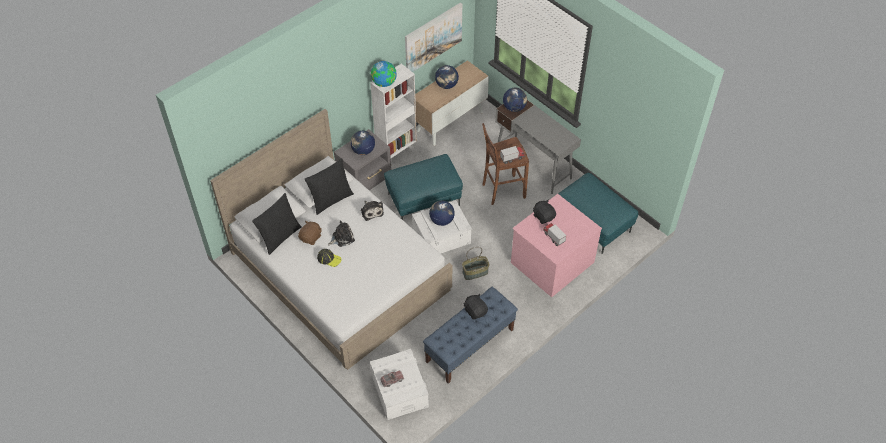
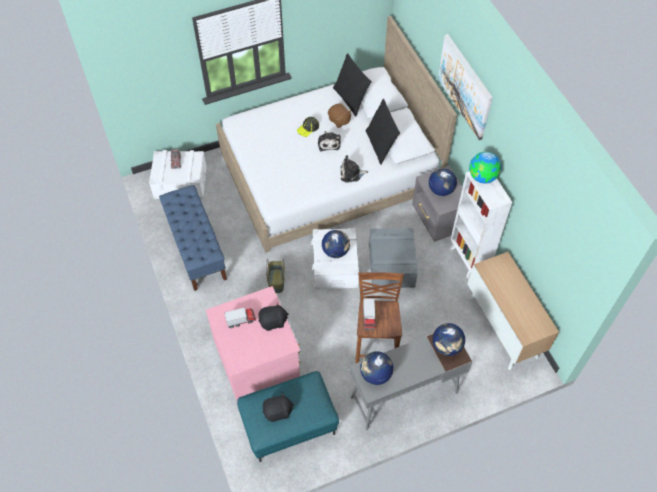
camera: 110 degrees right, 5 degrees up
(424, 199) = (391, 265): turquoise ottoman -> grey storage box
(433, 38) = (548, 245): picture -> picture (465, 86)
(446, 85) = (517, 294): globe -> globe (375, 374)
(475, 311) = (201, 232): black plush toy -> black plush toy (278, 412)

